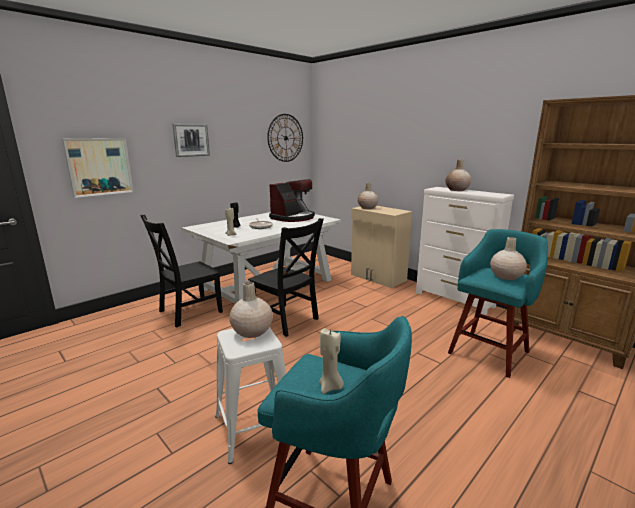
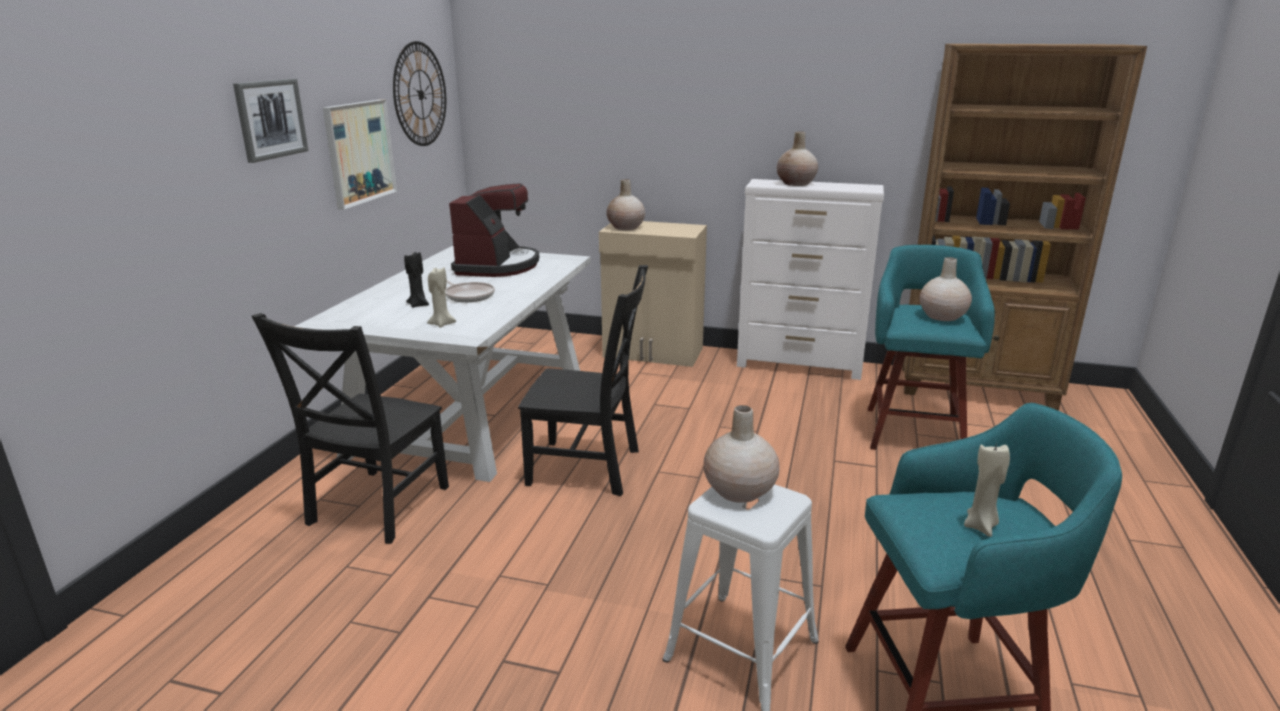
camera: 30 degrees left, 5 degrees up
(99, 166) = (103, 211): picture -> picture (359, 152)

